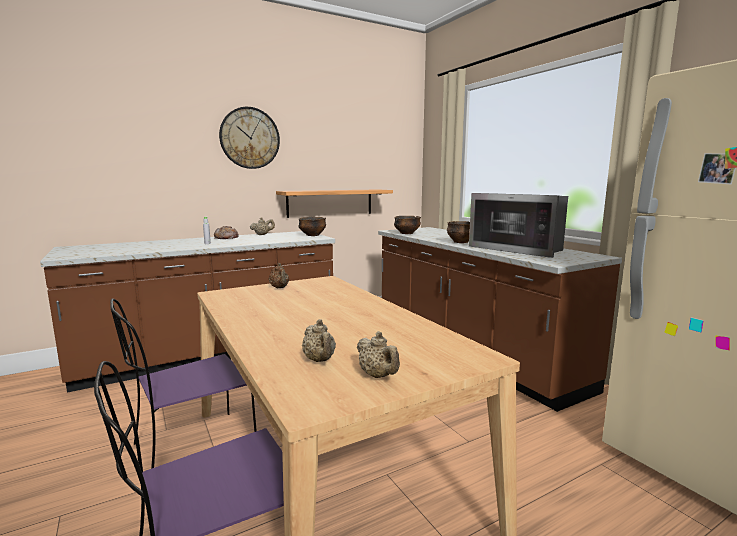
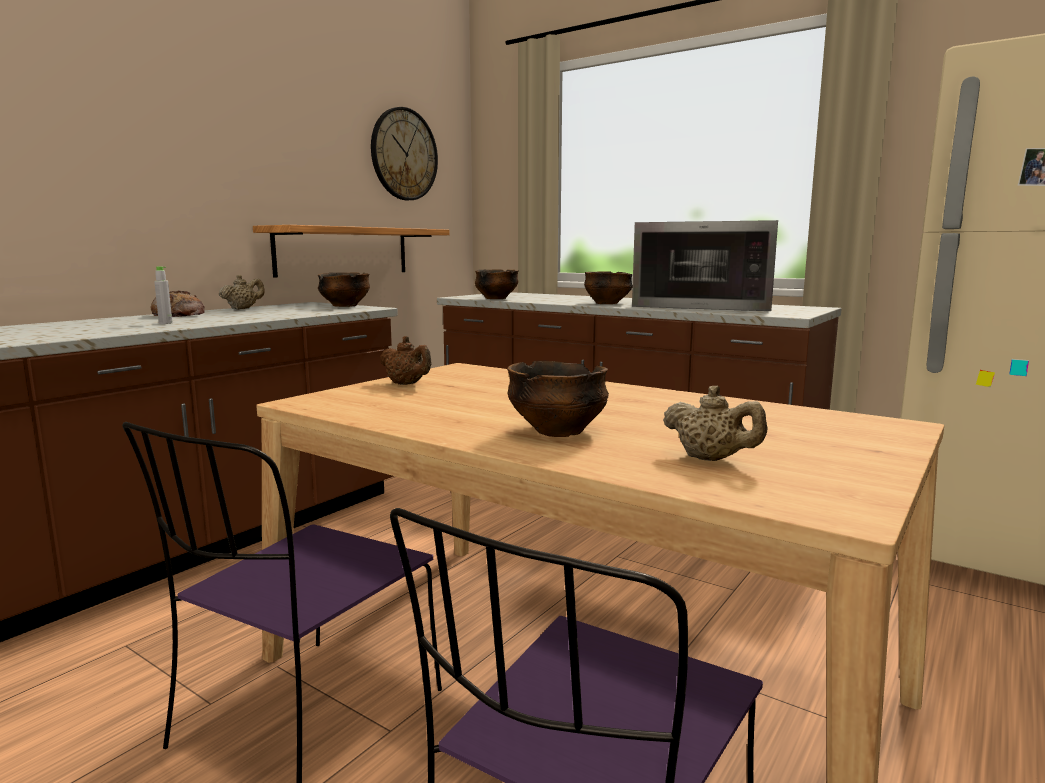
camera: 25 degrees left, 0 degrees up
(250, 138) = (201, 118): wall clock -> wall clock (404, 154)
(286, 328) = (558, 431): none -> bowl
(378, 376) = (833, 462): beige teapot -> none

